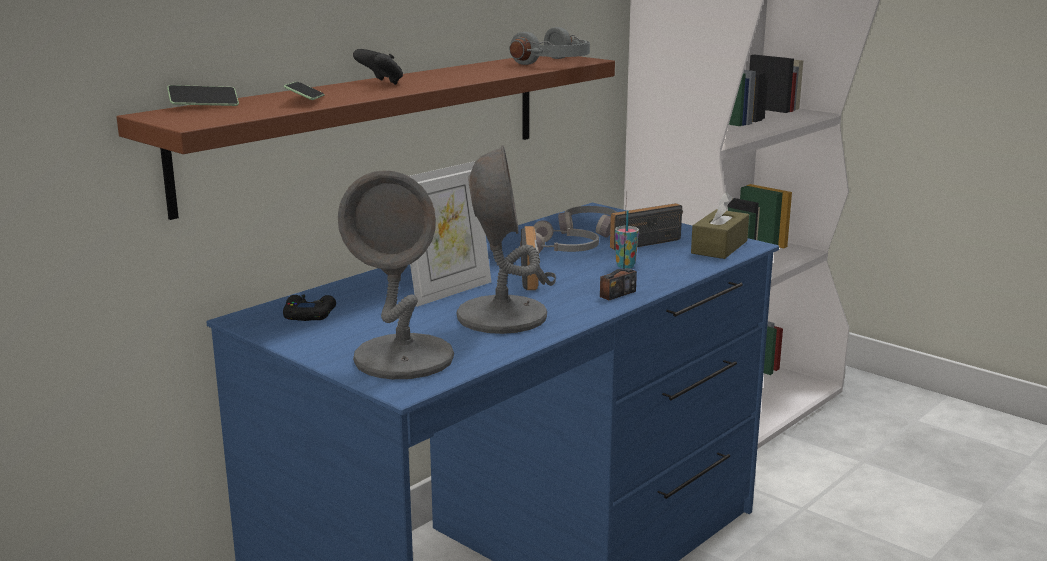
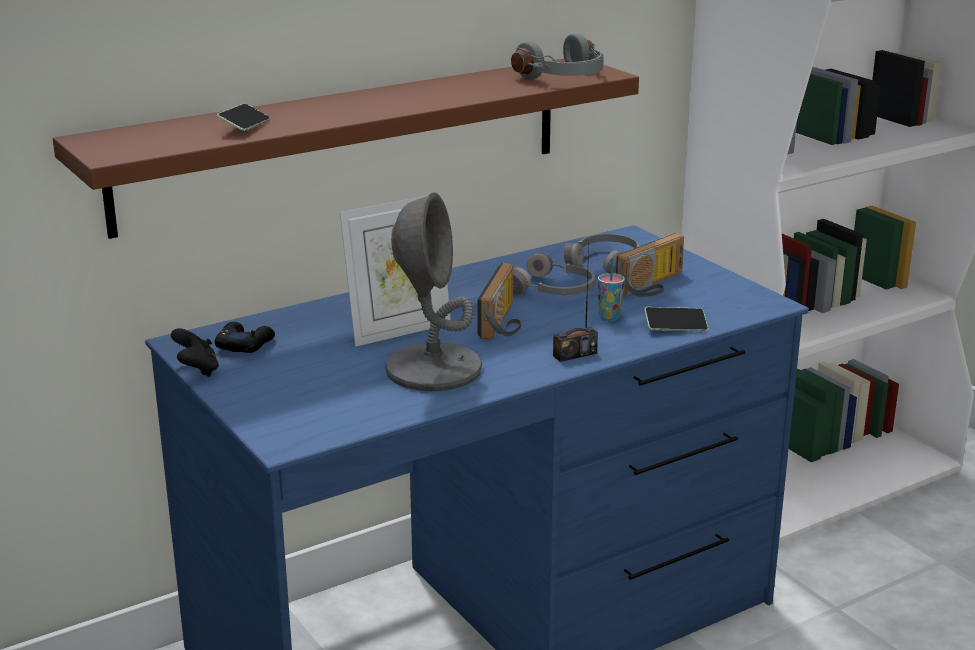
camera: 15 degrees right, 5 degrees up
(204, 105) = (142, 128): phone -> phone (675, 327)
(381, 83) = (345, 102): black game controller -> black game controller (197, 370)
(404, 358) = (305, 409): grey table lamp -> none
(643, 241) = (653, 286): radio -> radio turned 150 degrees clockwise
(719, 247) = (735, 303): brown tissue box -> none

